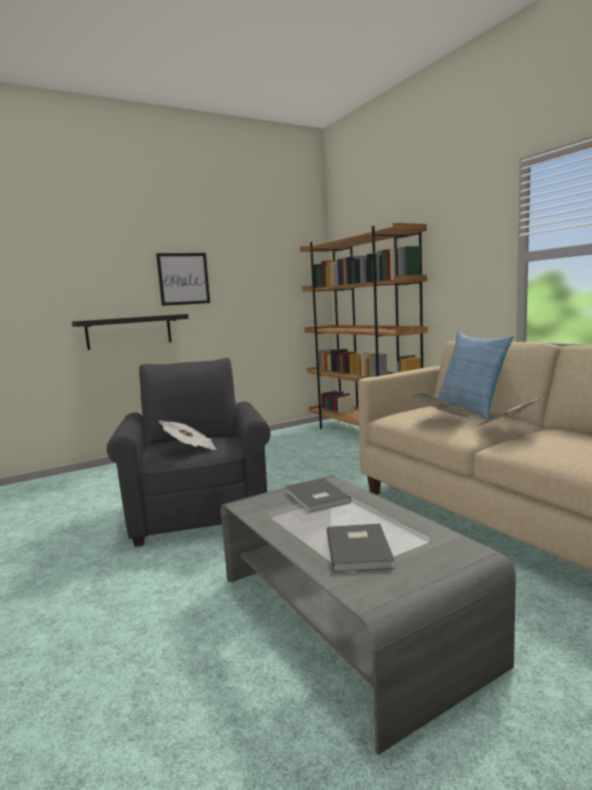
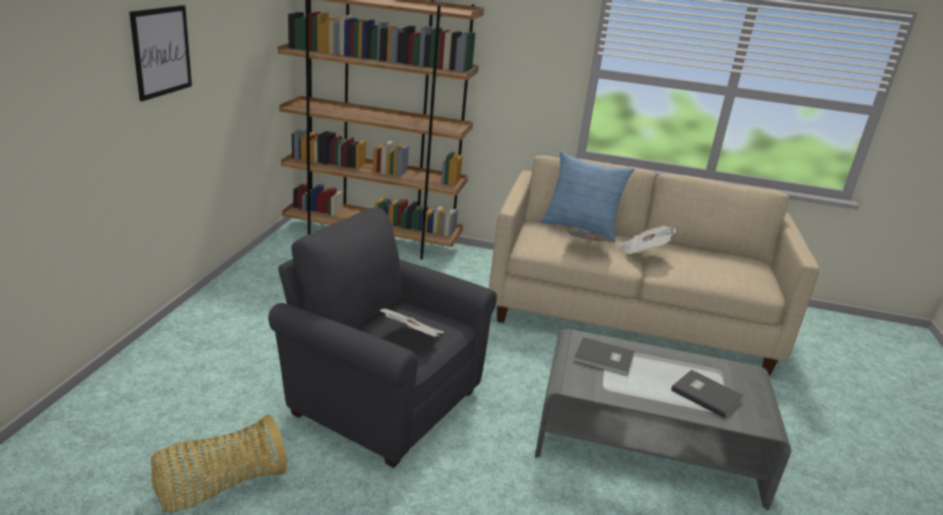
camera: 50 degrees left, 15 degrees up
(53, 521) = (219, 487): none -> basket
(129, 331) = (104, 154): black shelf -> none

